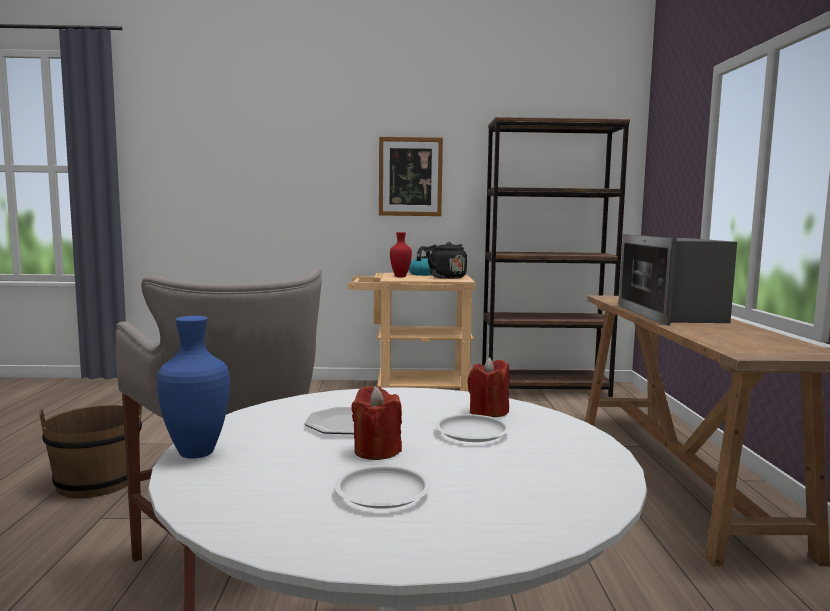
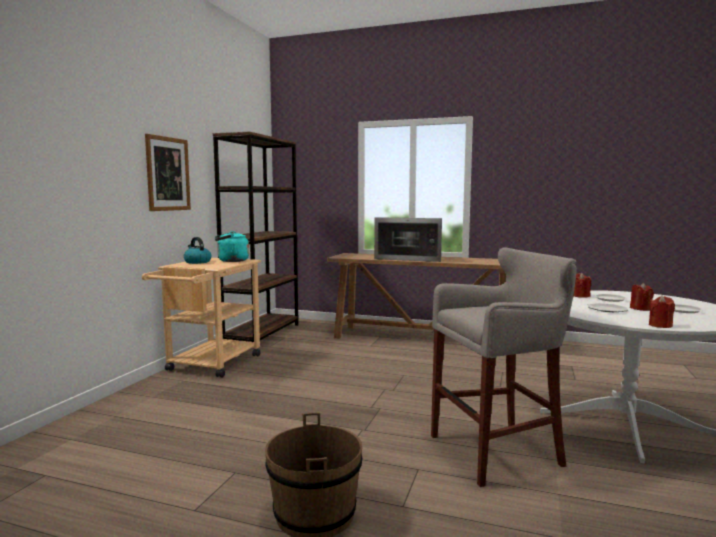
camera: 70 degrees left, 0 degrees up
(199, 453) = (660, 325): blue vase -> red candle
(401, 277) = (207, 266): red vase -> none
(445, 277) = (231, 261): black kettle -> turquoise kettle

